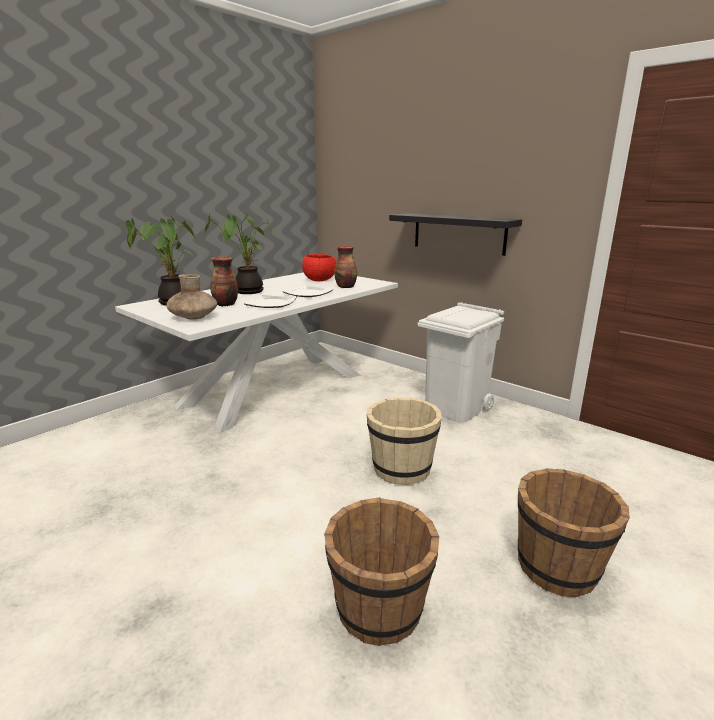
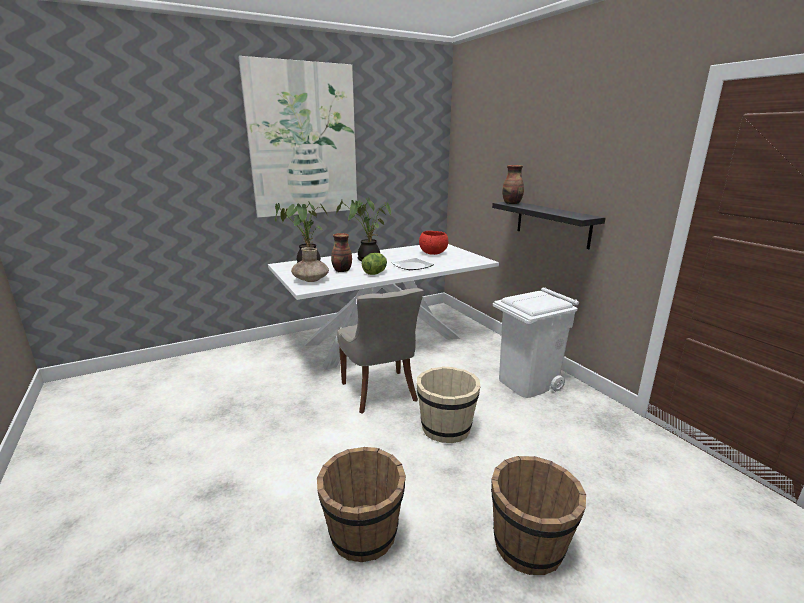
camera: 20 degrees right, 0 degrees up
(147, 140) = (303, 141): none -> picture
(270, 304) = (375, 273): plate -> lettuce
(304, 445) = (380, 392): none -> grey chair
(346, 287) = (449, 262): vase -> vase (512, 203)

